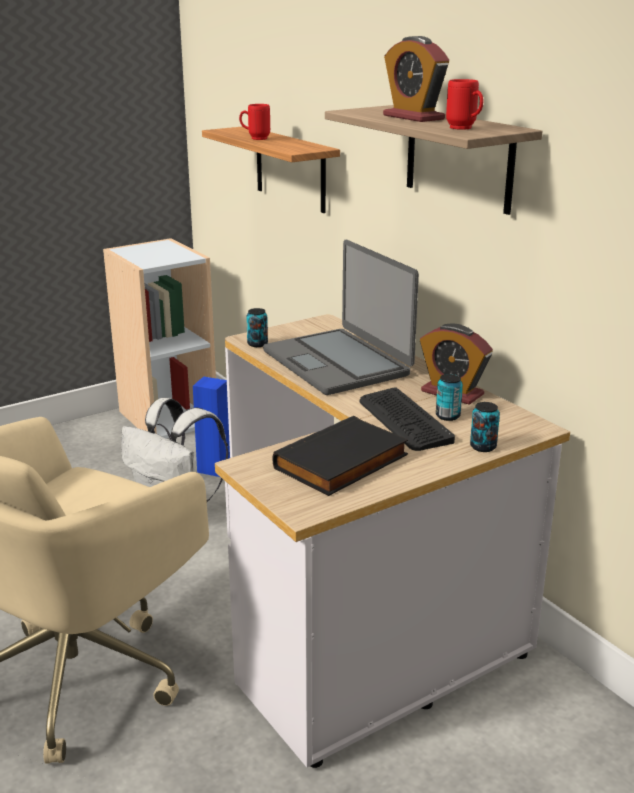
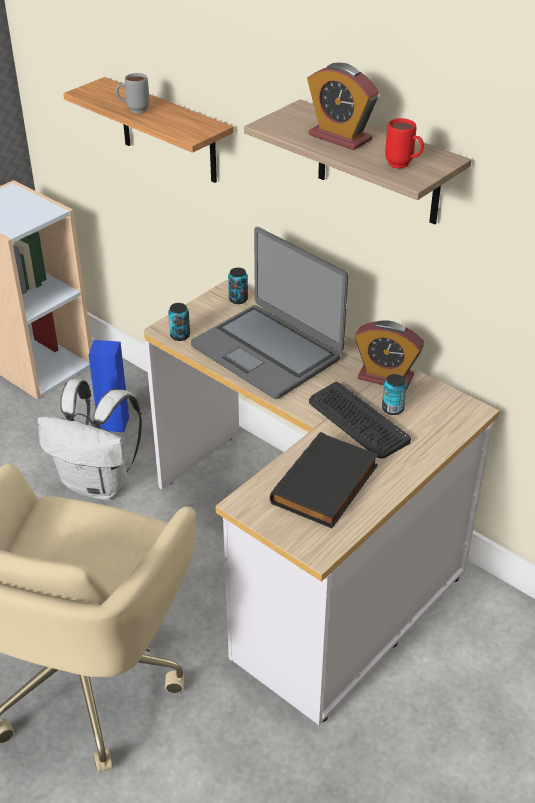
camera: 15 degrees left, 15 degrees up
(255, 139) = (134, 111): red mug -> grey mug
(483, 447) = (435, 443): can -> can (238, 299)

